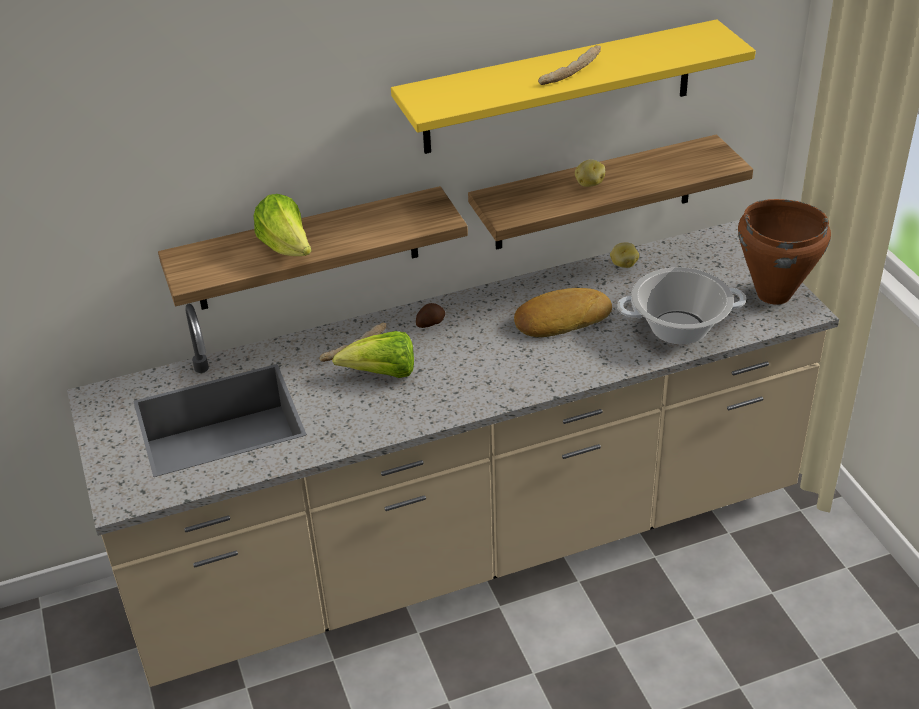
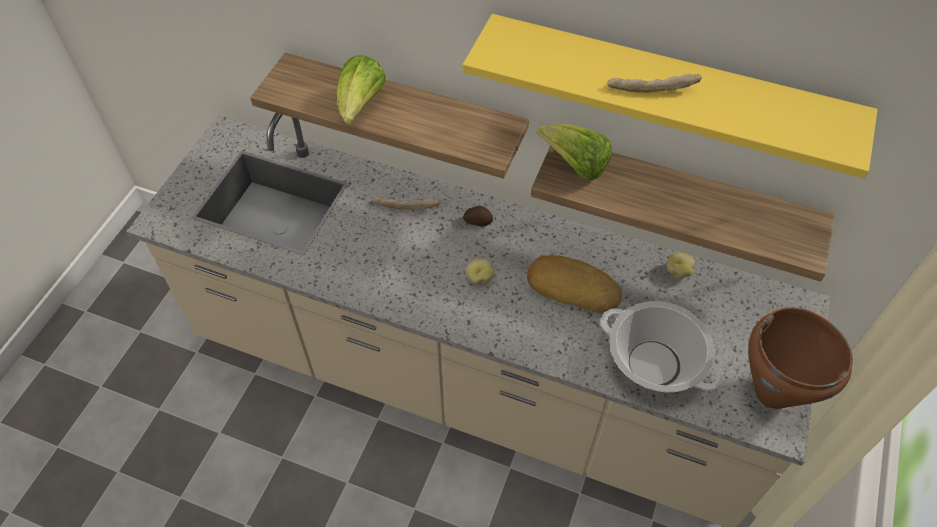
camera: 40 degrees right, 15 degrees up
(382, 374) = (400, 241): lettuce -> lettuce (575, 165)
(589, 184) = (657, 192): potato -> potato (479, 277)

